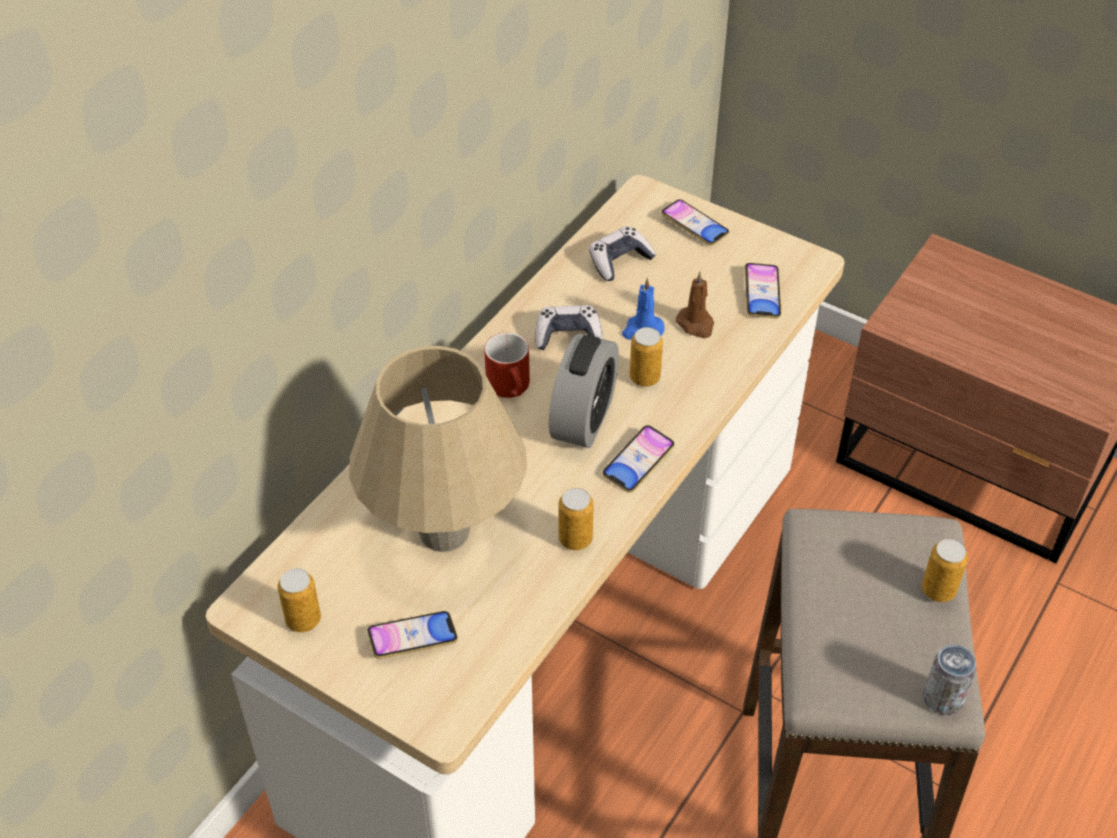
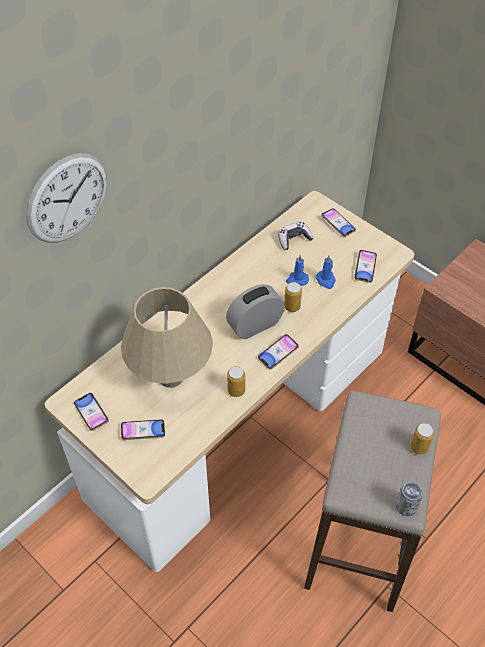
camera: 10 degrees right, 5 degrees up
(235, 182) = (67, 198): none -> wall clock
(303, 620) = (91, 413): can -> phone
(512, 388) = (222, 303): red mug -> none
(568, 336) = (257, 278): game controller -> none
(583, 419) = (255, 325): alarm clock -> alarm clock turned 150 degrees counterclockwise
(696, 324) = (326, 280): brown candle -> blue candle

